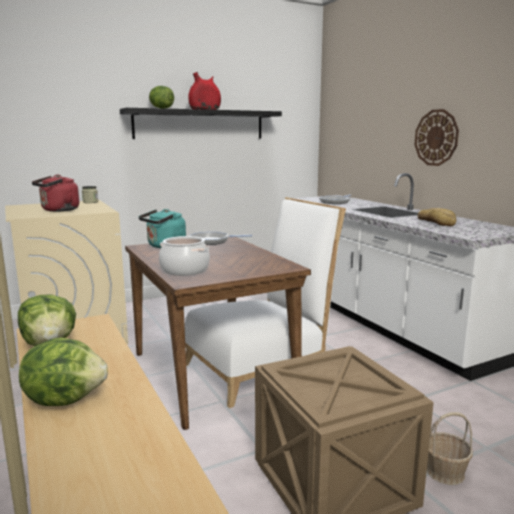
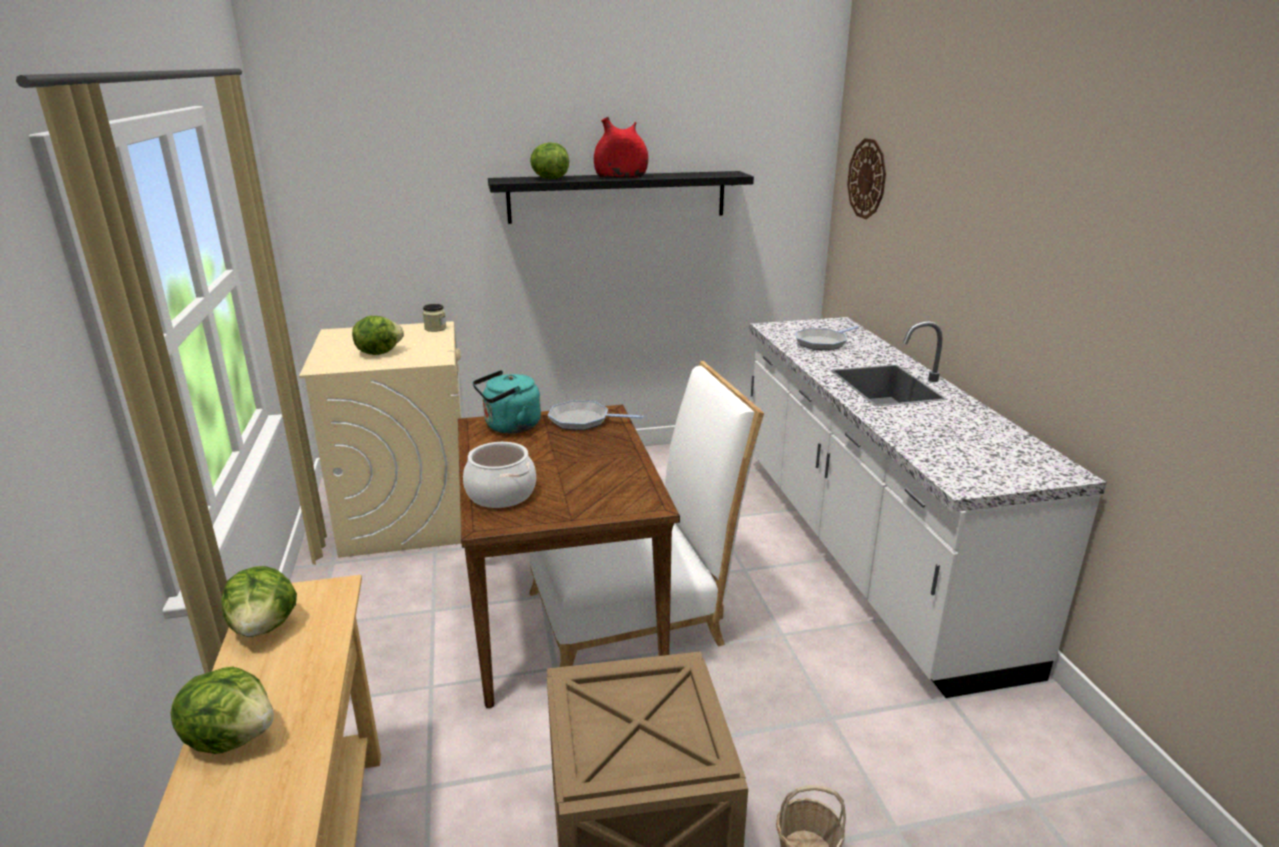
camera: 15 degrees right, 10 degrees up
(58, 210) = (378, 352): red kettle -> lettuce
(436, 137) = (986, 268): wall clock -> wall clock (867, 178)
(436, 222) = (941, 431): bread -> none

